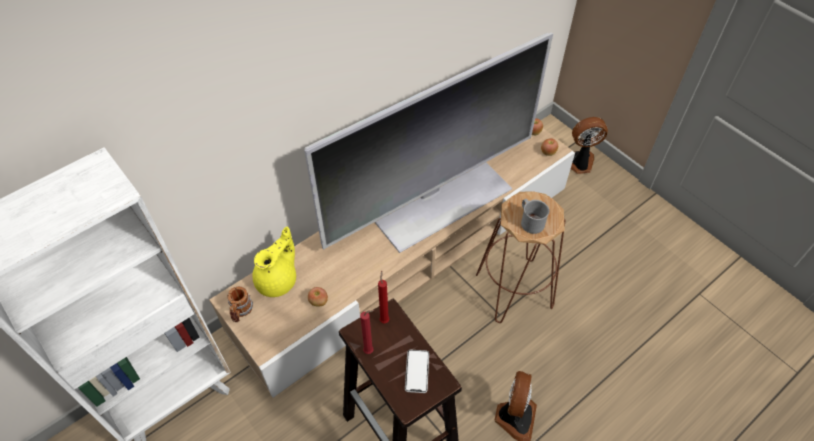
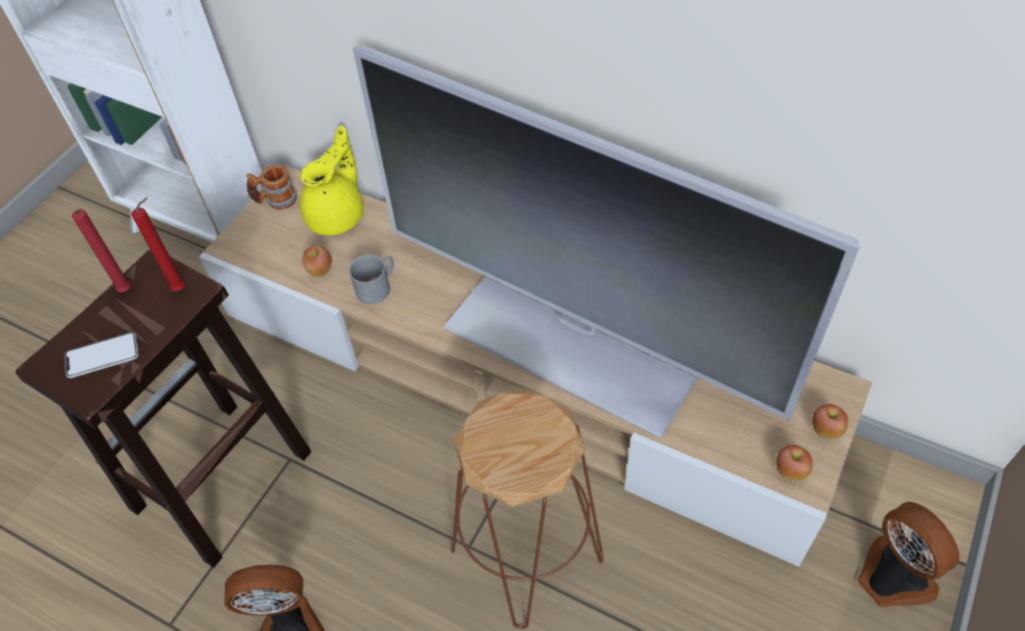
camera: 70 degrees right, 0 degrees up
(278, 280) = (338, 215): yellow teapot -> yellow teapot turned 75 degrees counterclockwise
(530, 221) = (501, 441): grey mug -> grey mug (377, 287)

